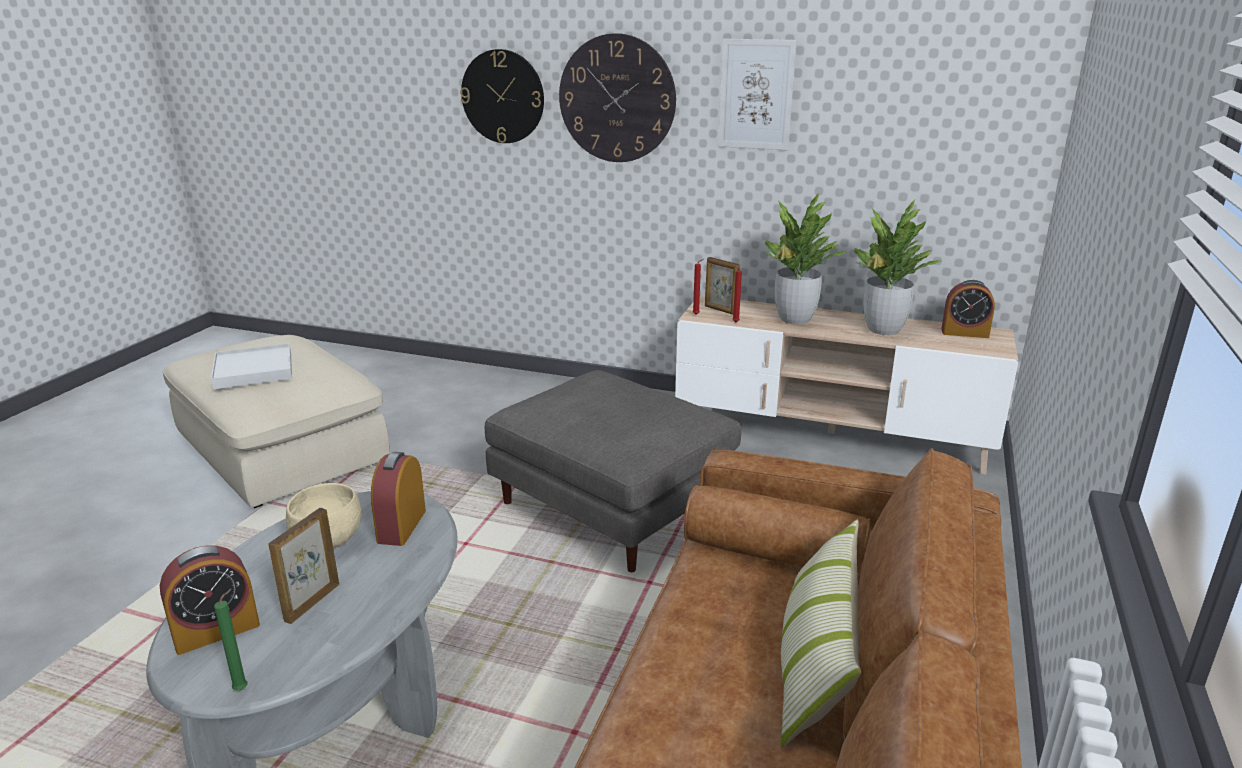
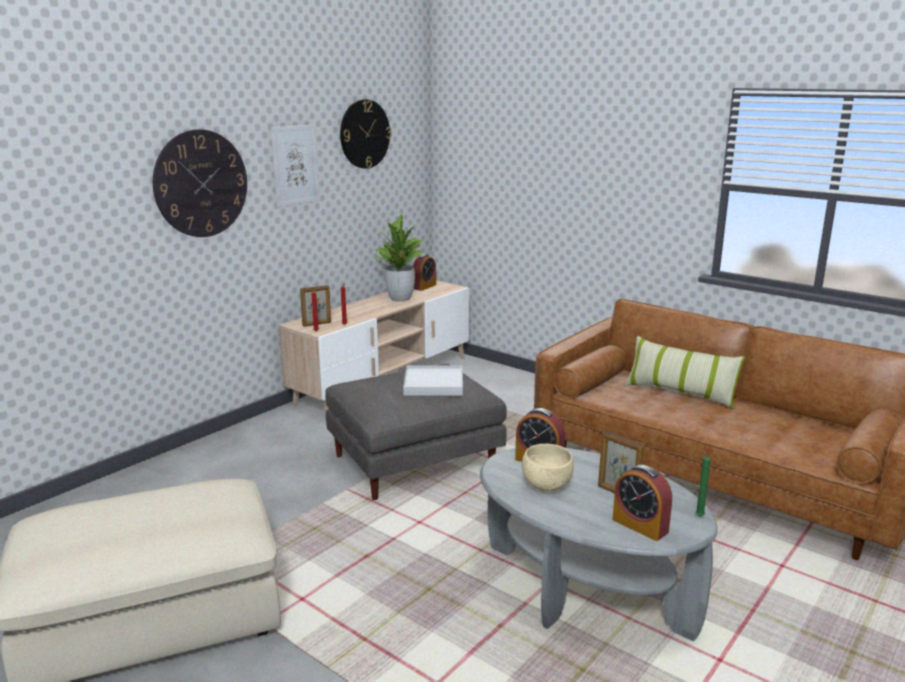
camera: 70 degrees left, 5 degrees down
(216, 631) = (640, 525): alarm clock -> alarm clock turned 150 degrees clockwise
(254, 370) = (153, 526): white tray -> white tray (434, 384)
(503, 96) = (95, 199): wall clock -> wall clock (364, 134)
(794, 319) = (359, 311): potted plant -> none

